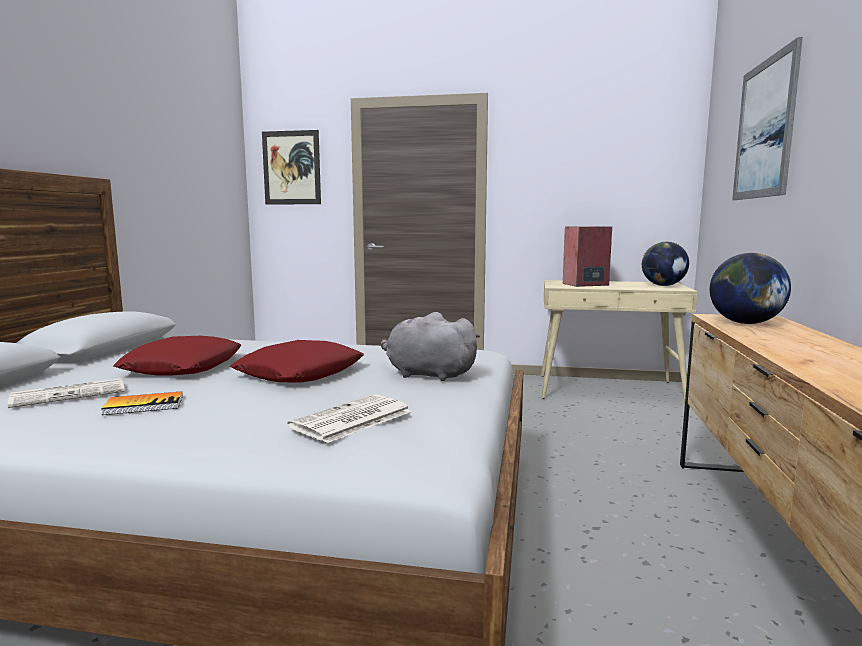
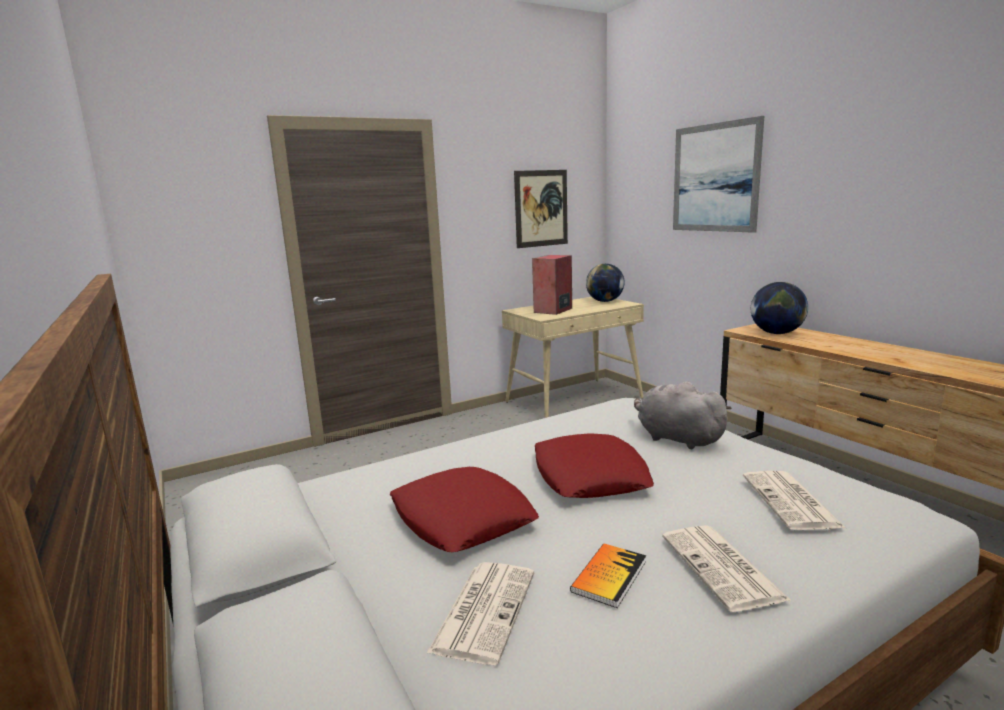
camera: 40 degrees left, 5 degrees up
(193, 425) = (723, 568): none -> newspaper
(291, 168) = (187, 208): picture -> picture (541, 208)
(427, 374) = (676, 438): grey plush toy -> grey plush toy turned 60 degrees clockwise

